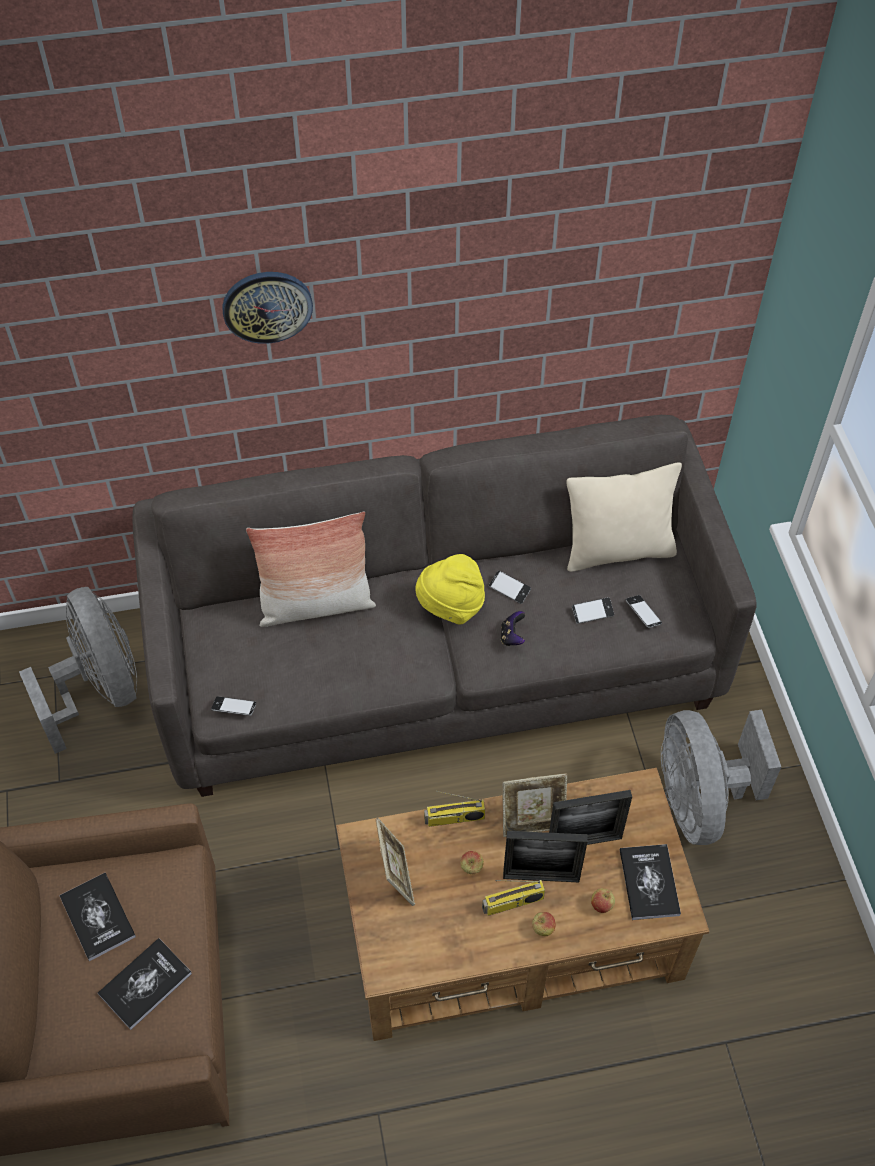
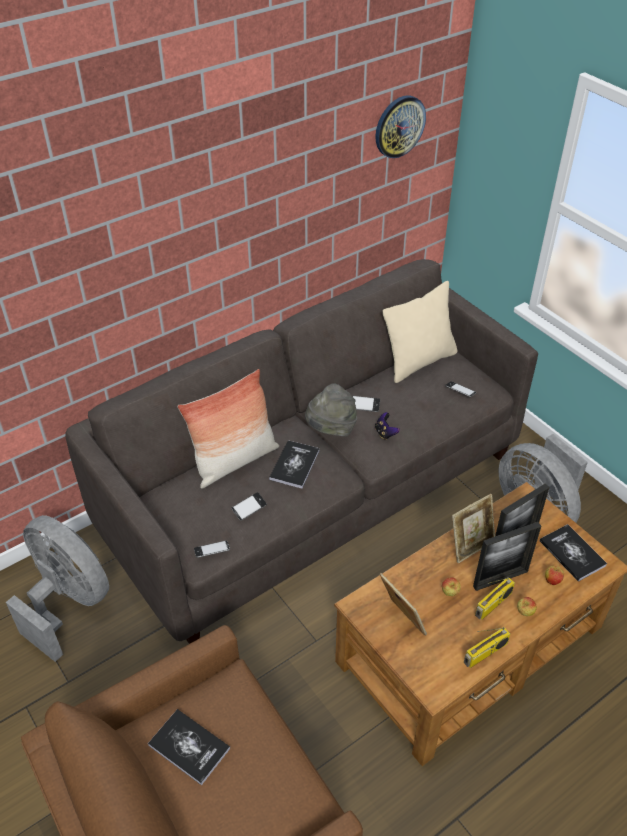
camera: 25 degrees left, 10 degrees down
(145, 984) = (259, 781): book -> book (294, 465)
(267, 306) = (150, 222): wall clock -> wall clock (399, 126)
(451, 606) = (331, 429): yellow hat -> grey hat
(454, 819) = (416, 565): radio -> radio (485, 653)
(592, 612) = (428, 401): phone -> phone (249, 508)

